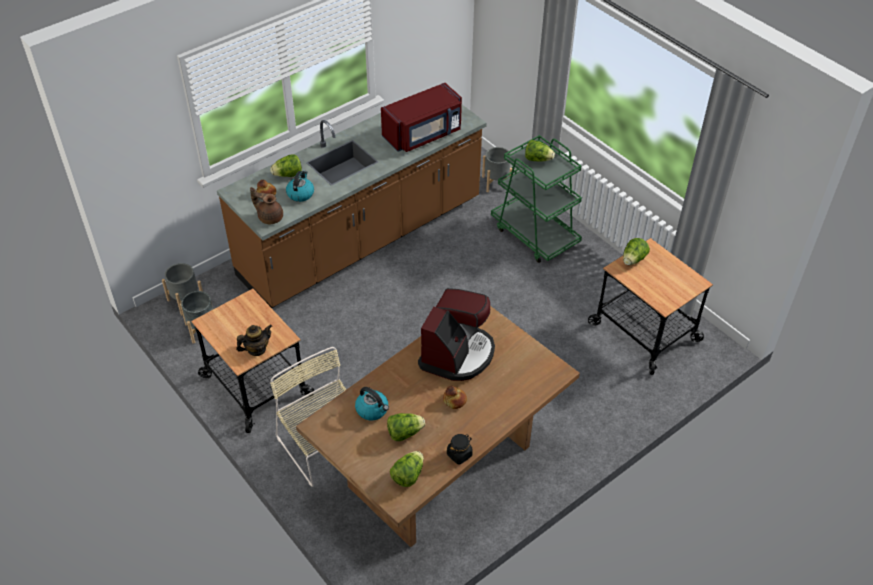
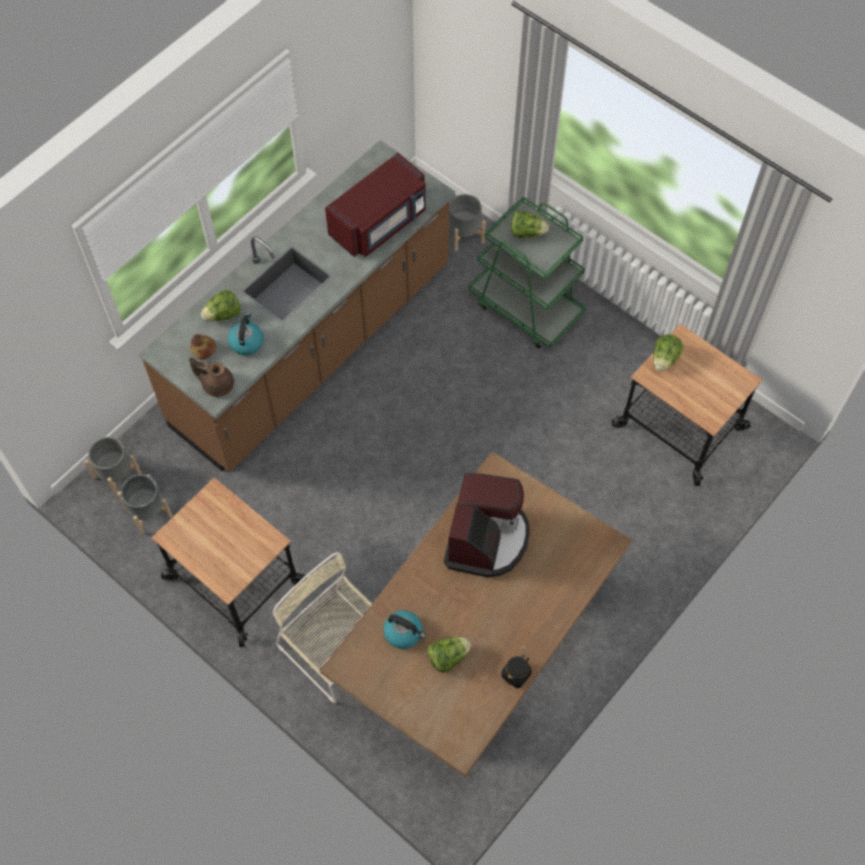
camera: 10 degrees left, 15 degrees up
(256, 349) = (242, 564): teapot -> none
(408, 475) = (463, 712): lettuce -> none
(454, 400) = (495, 603): bread -> none

